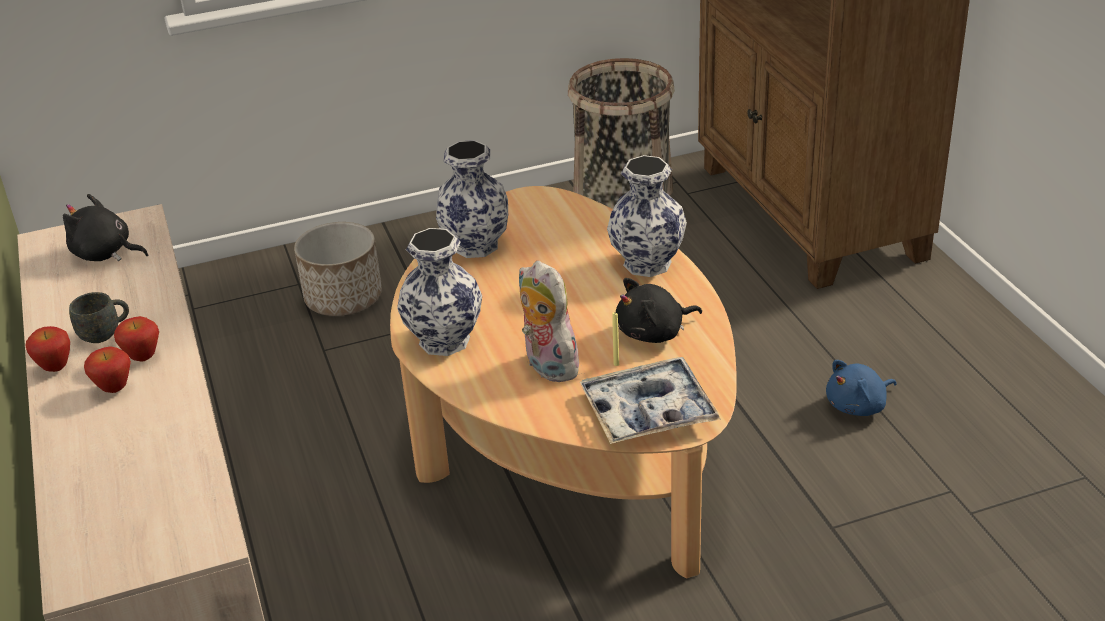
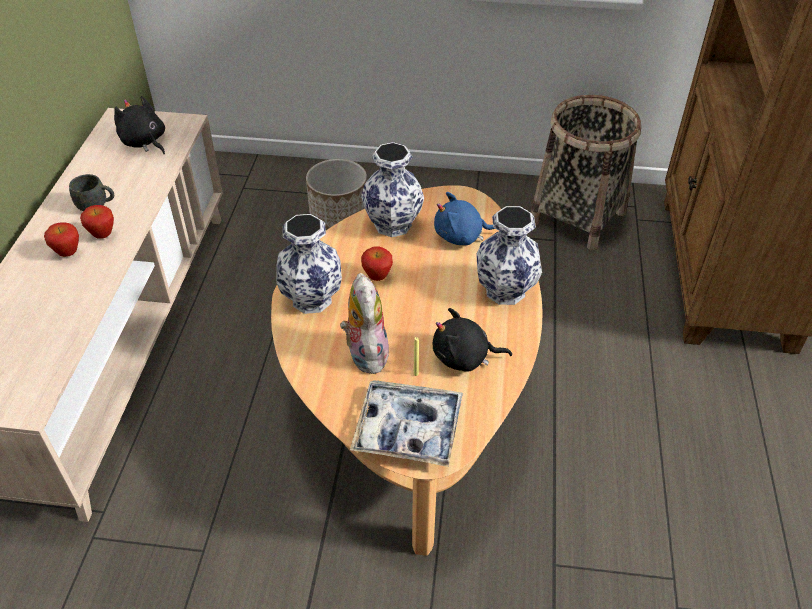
camera: 25 degrees right, 10 degrees up
(55, 368) = (49, 221): apple -> apple (377, 277)
(858, 406) = (648, 464): blue plush toy -> blue plush toy (462, 236)

